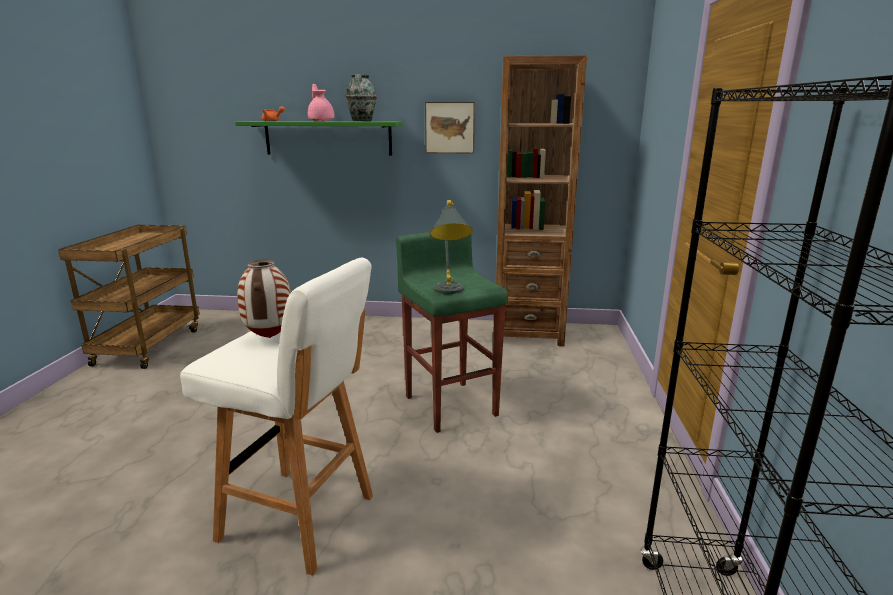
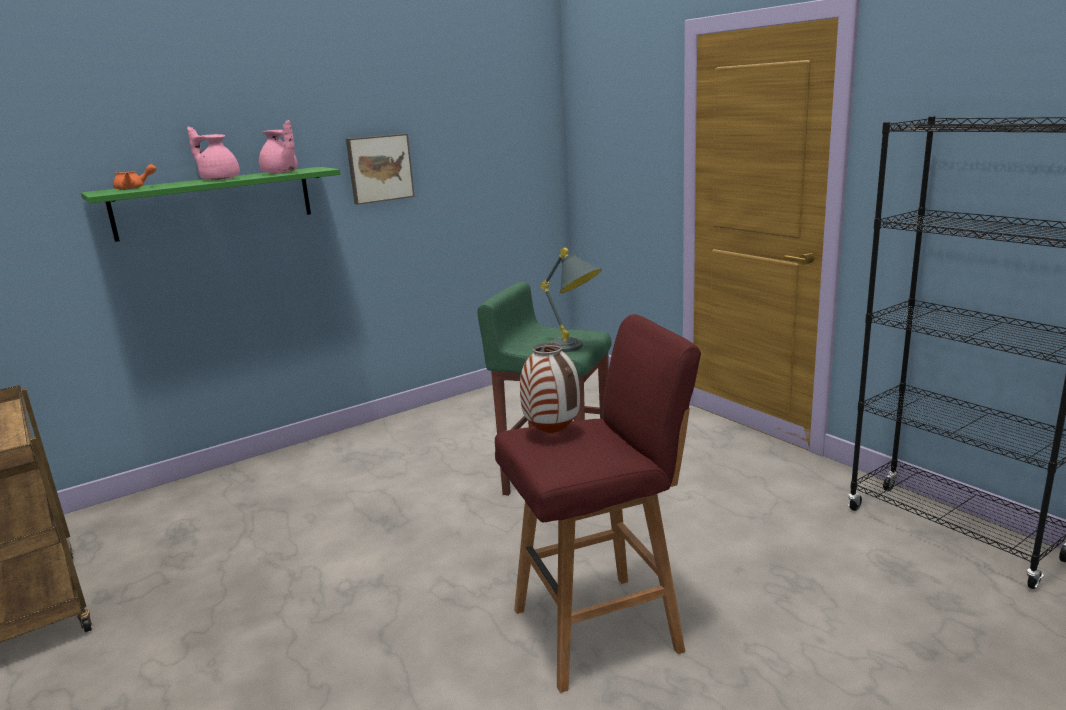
camera: 40 degrees left, 0 degrees up
(300, 519) = (600, 629): white stool -> red stool
(362, 121) = (280, 173): vase -> pink teapot
(527, 333) = (512, 394): brown bookcase -> none

